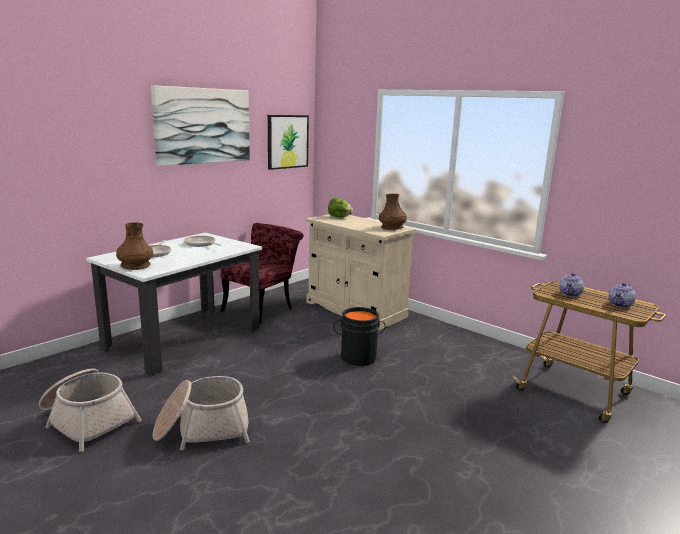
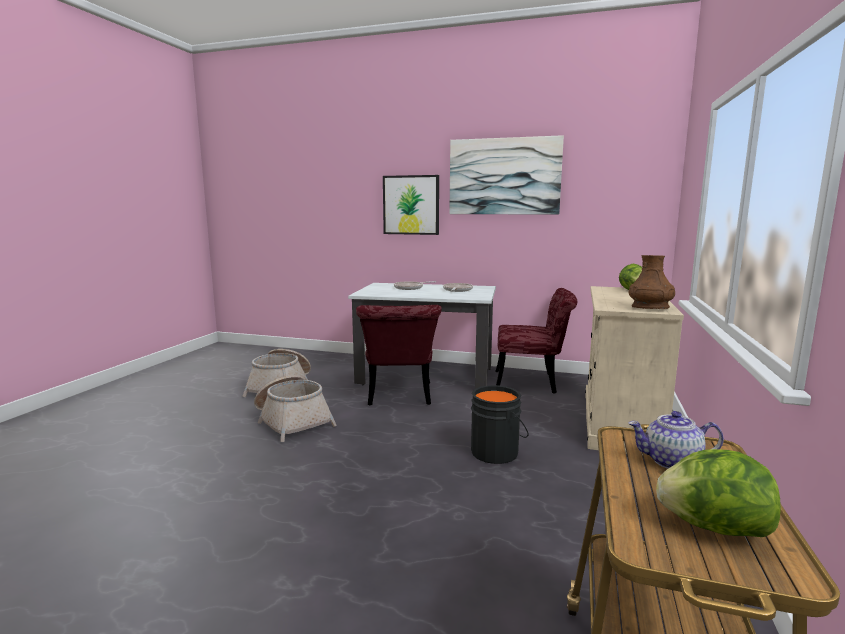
camera: 65 degrees right, 5 degrees down
(135, 265) = (373, 290): brown vase -> none
(217, 363) = (399, 397): none -> red chair
(287, 141) = (626, 195): picture -> picture (411, 205)
(620, 305) = (712, 528): teapot -> lettuce

